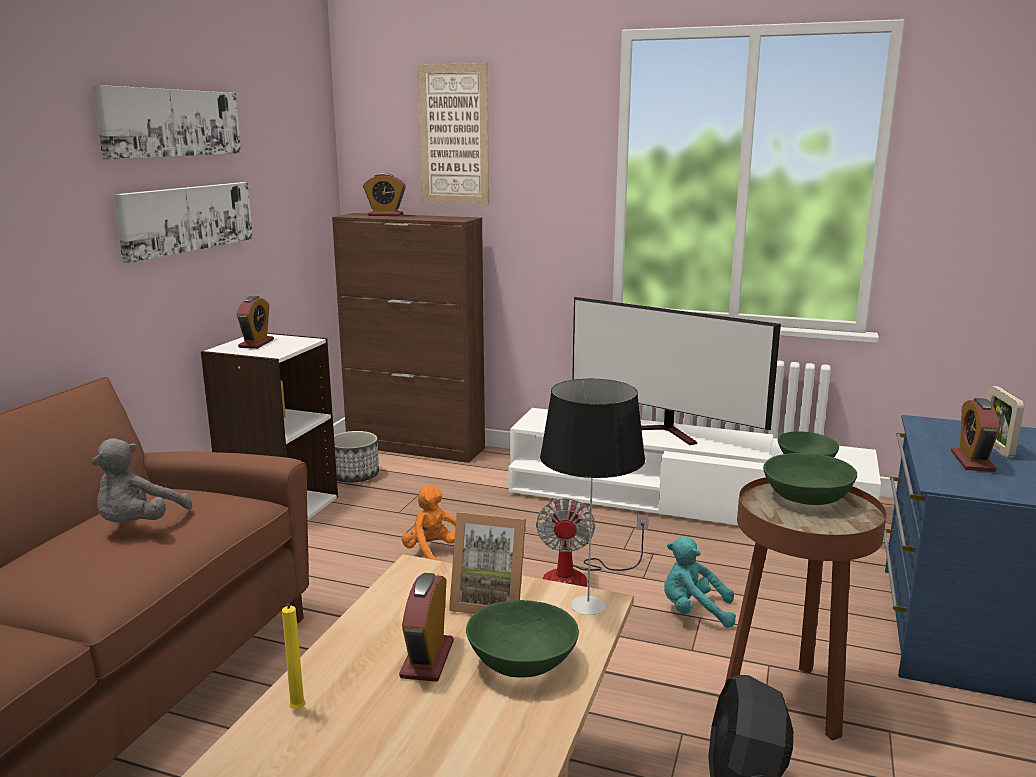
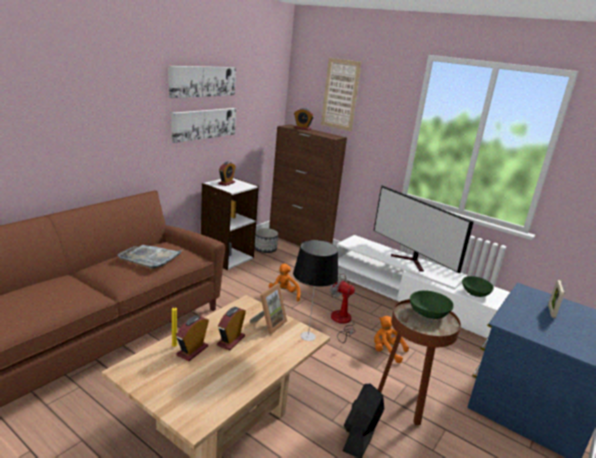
camera: 15 degrees right, 5 degrees up
(139, 525) = (150, 258): grey plush toy -> grey tray
(490, 601) = (269, 324): picture frame -> picture frame turned 90 degrees counterclockwise
(521, 663) = (266, 352): green bowl -> none
(579, 578) = (341, 322): fan -> fan turned 105 degrees clockwise
(694, 612) = (386, 351): turquoise plush toy -> orange plush toy
(972, 461) = (530, 315): alarm clock -> alarm clock (192, 351)

